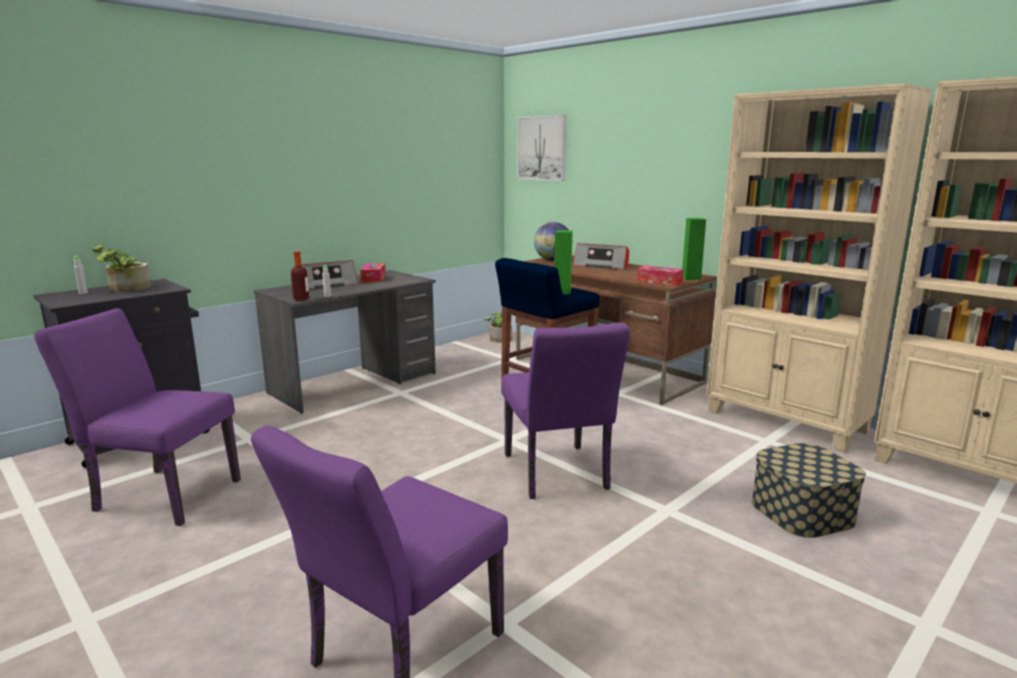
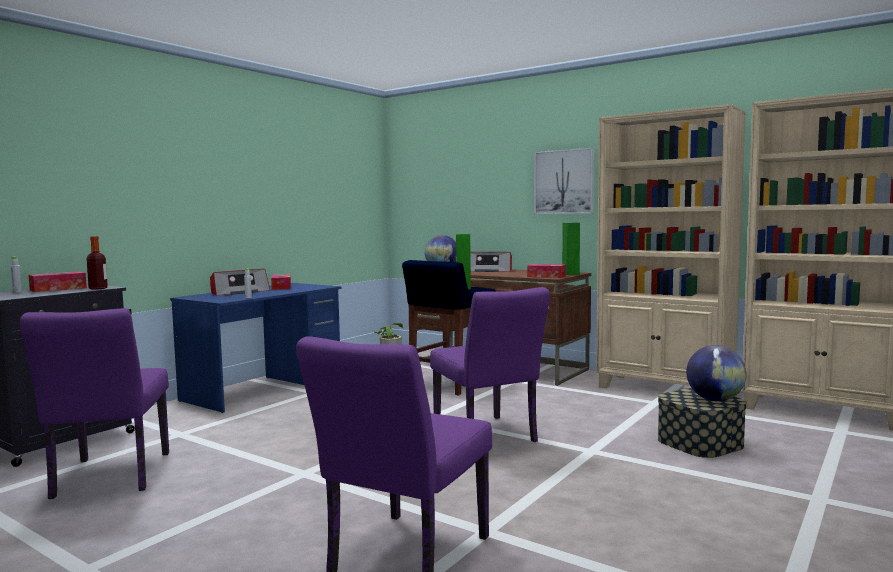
camera: 10 degrees left, 10 degrees down
(125, 289) = (58, 289): potted plant -> tissue box
(160, 494) = (109, 478): purple chair -> purple chair turned 105 degrees counterclockwise
(301, 299) = (224, 300): bottle -> bottle (98, 288)
(355, 383) = (264, 389): grey desk -> blue desk
(542, 148) = (424, 174): picture -> picture (564, 182)
(825, 467) = (715, 400): none -> globe

